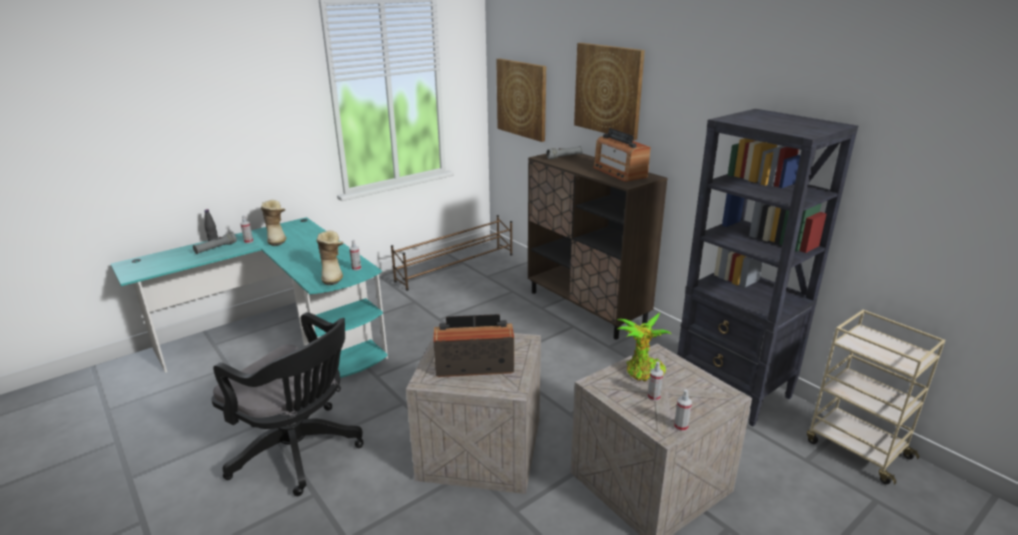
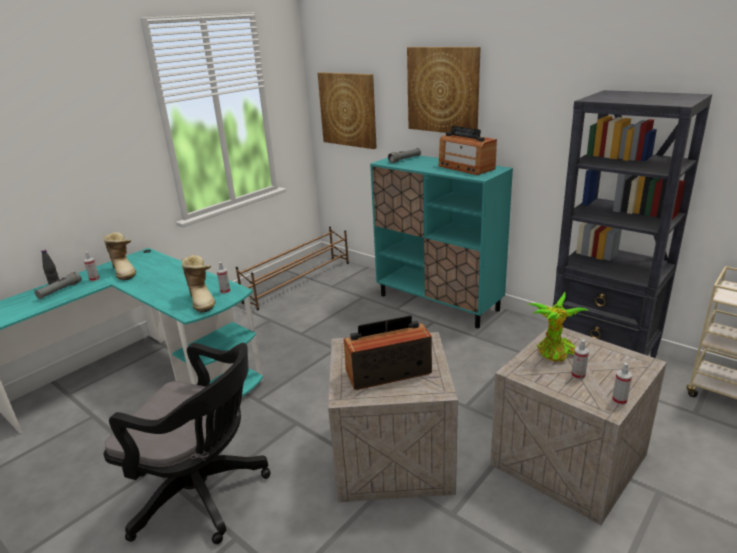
camera: 10 degrees left, 0 degrees up
(587, 307) = (438, 302): brown cabinet -> turquoise cabinet

